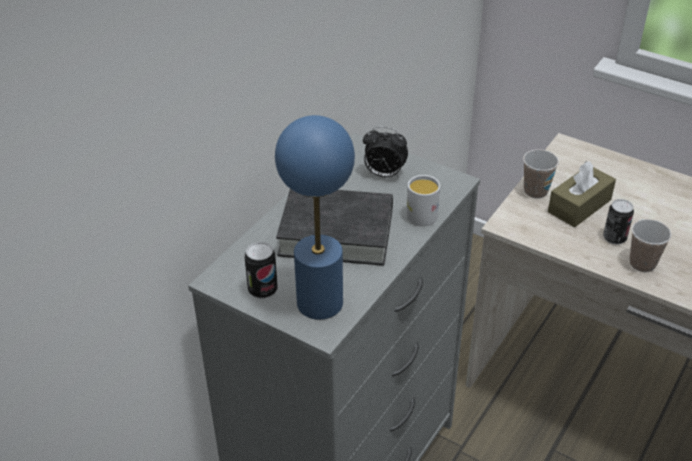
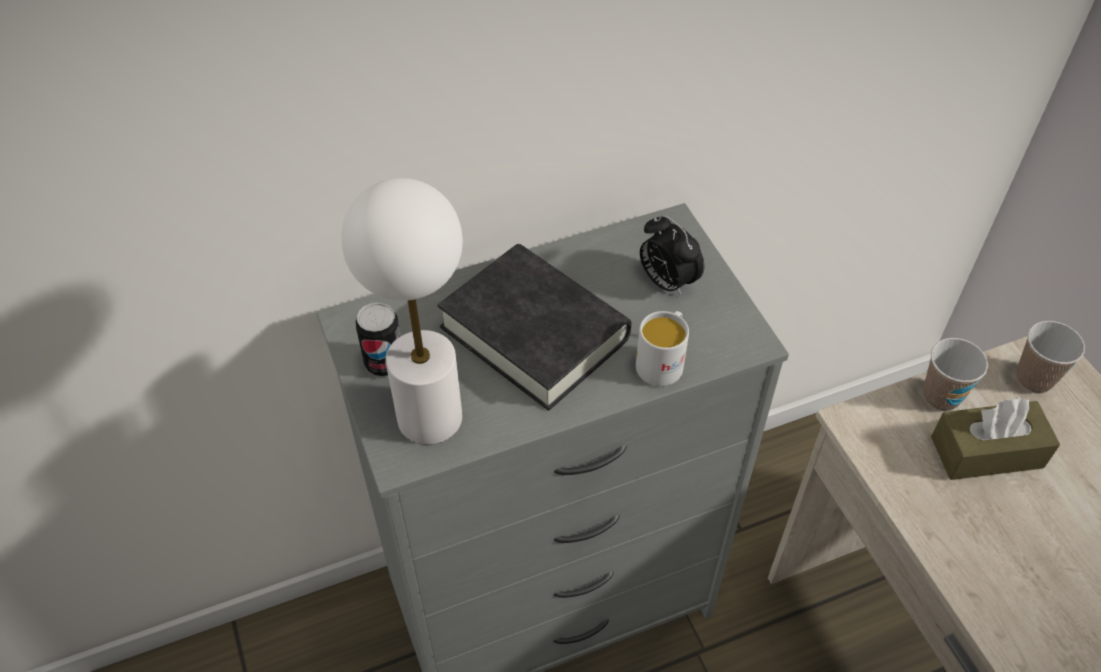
camera: 35 degrees right, 10 degrees up
(319, 302) = (430, 417): blue table lamp -> white table lamp
(614, 238) = (996, 528): can -> none
(642, 264) = (1004, 590): cup -> cup (1033, 379)

